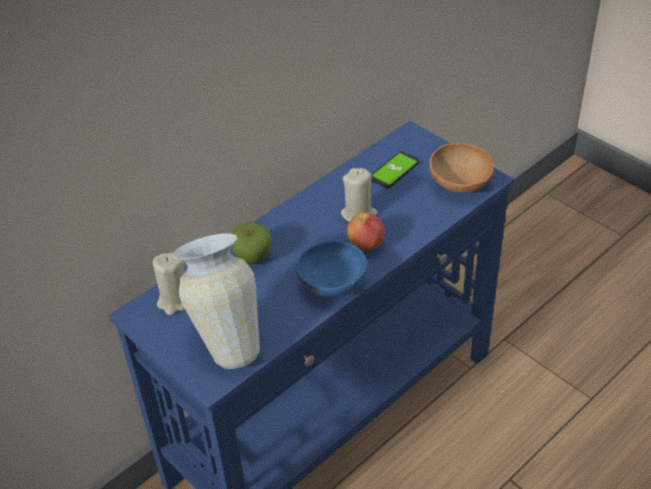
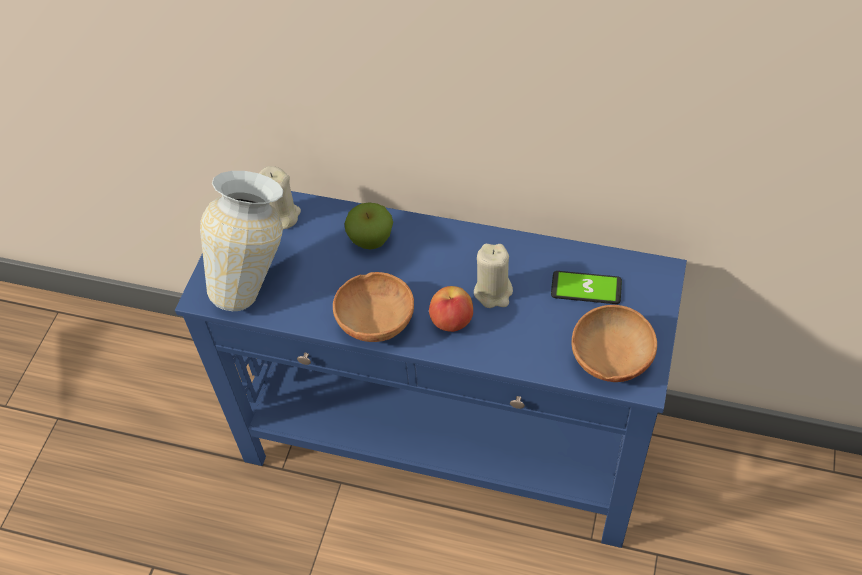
camera: 60 degrees right, 10 degrees up
(332, 284) = (377, 321): blue bowl -> brown bowl

